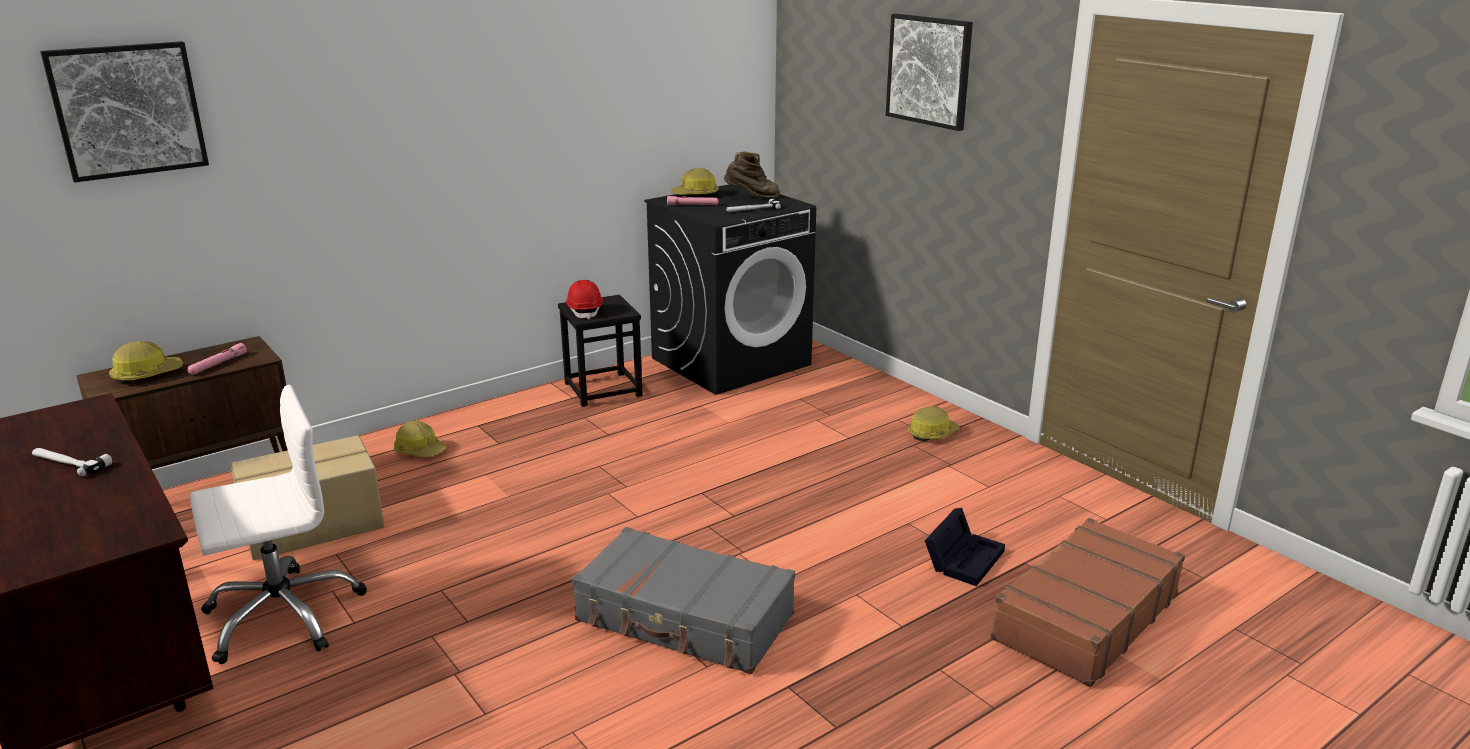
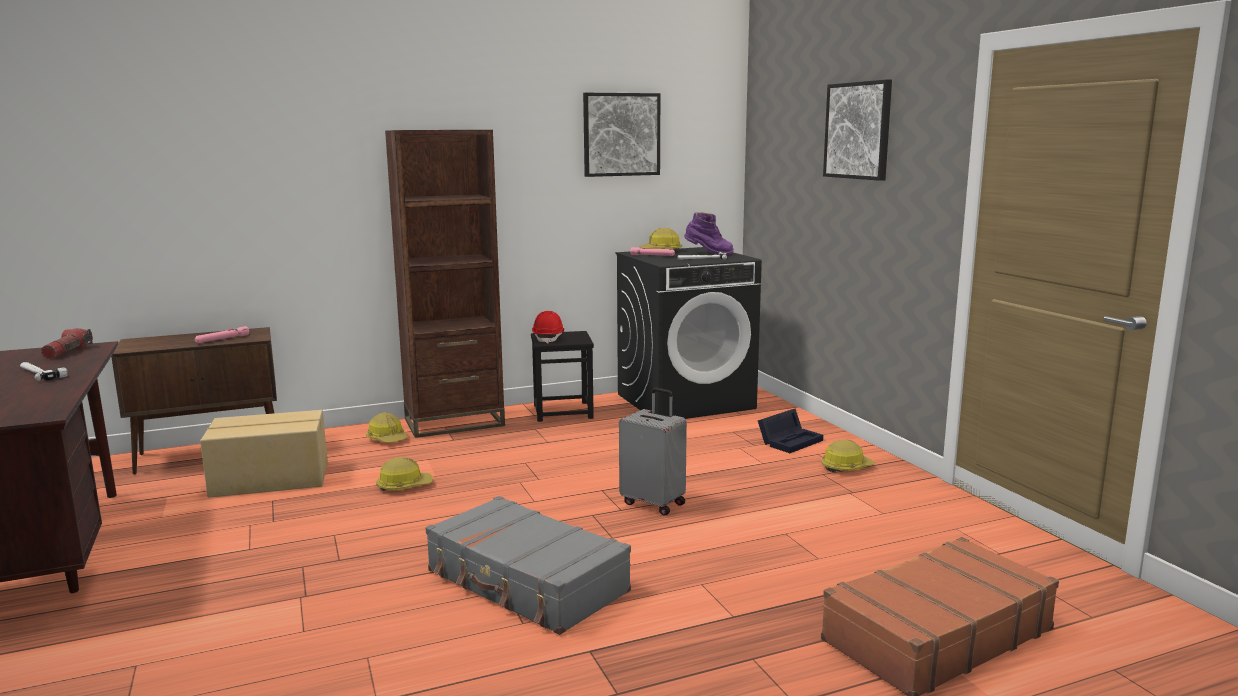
camera: 15 degrees right, 10 degrees down
(64, 420) = (67, 352): none -> flashlight
(128, 110) = (184, 136): picture -> picture (621, 134)
(147, 374) = (167, 341): hard hat -> hard hat (404, 486)
(283, 615) = (200, 537): white office chair -> none
(485, 418) = (454, 422): none -> brown bookcase
(752, 198) = (708, 254): brown boot -> purple boot
(764, 503) = (654, 503): none -> grey suitcase
(964, 558) = (828, 567): black storage box -> black storage box (790, 441)

